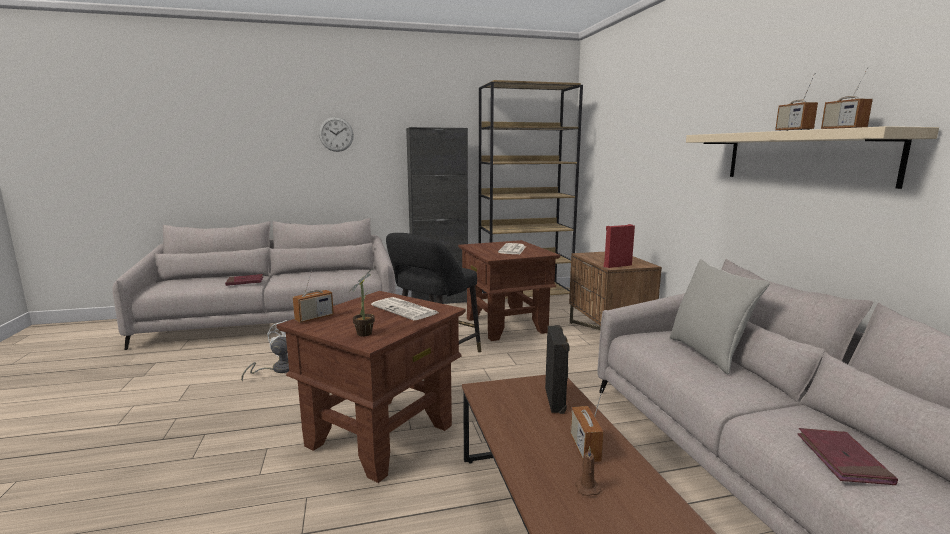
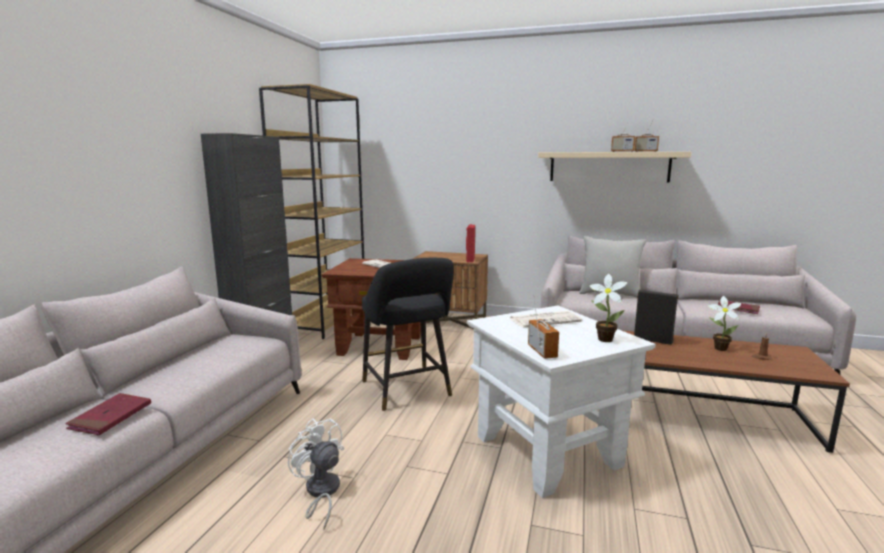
camera: 60 degrees left, 0 degrees up
(336, 134) = (109, 139): wall clock -> none
(381, 435) = (547, 450): brown side table -> white side table
(585, 448) = (718, 348): radio -> potted plant

